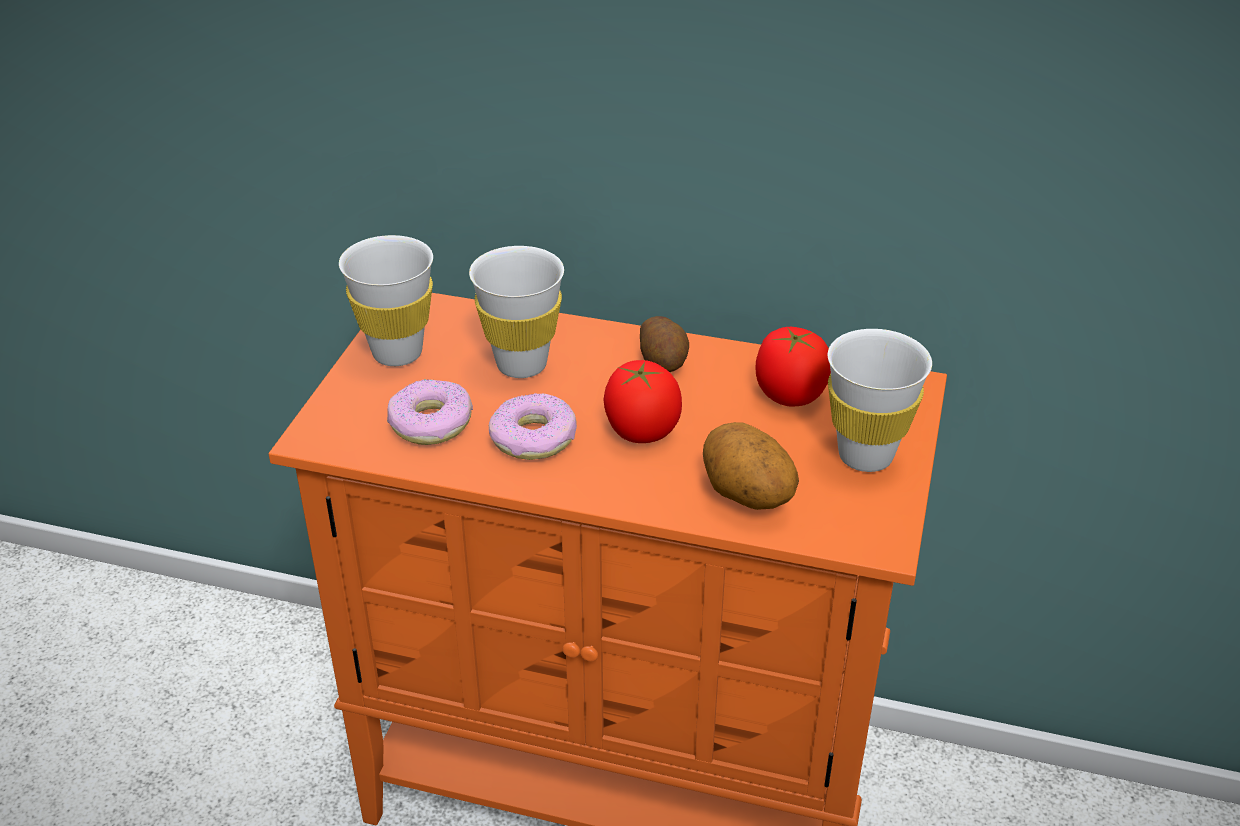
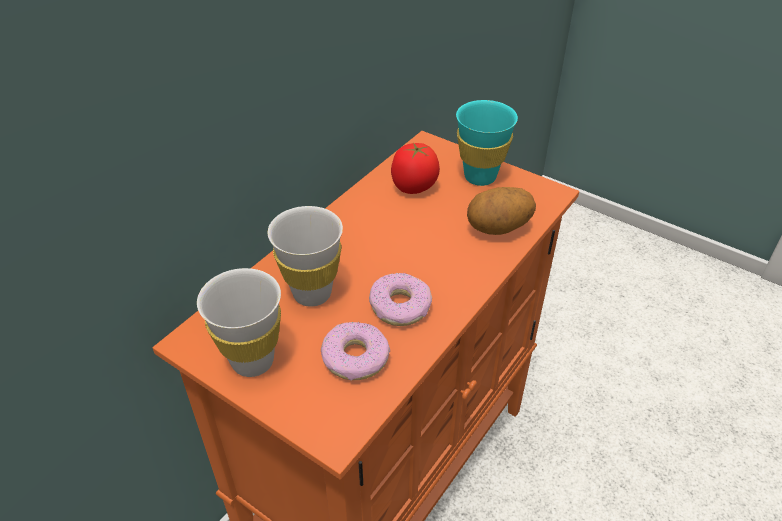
camera: 70 degrees left, 5 degrees up
(641, 432) = (418, 255): tomato -> none
(664, 361) = (349, 226): potato -> none
(865, 456) = (480, 177): white cup -> turquoise cup

